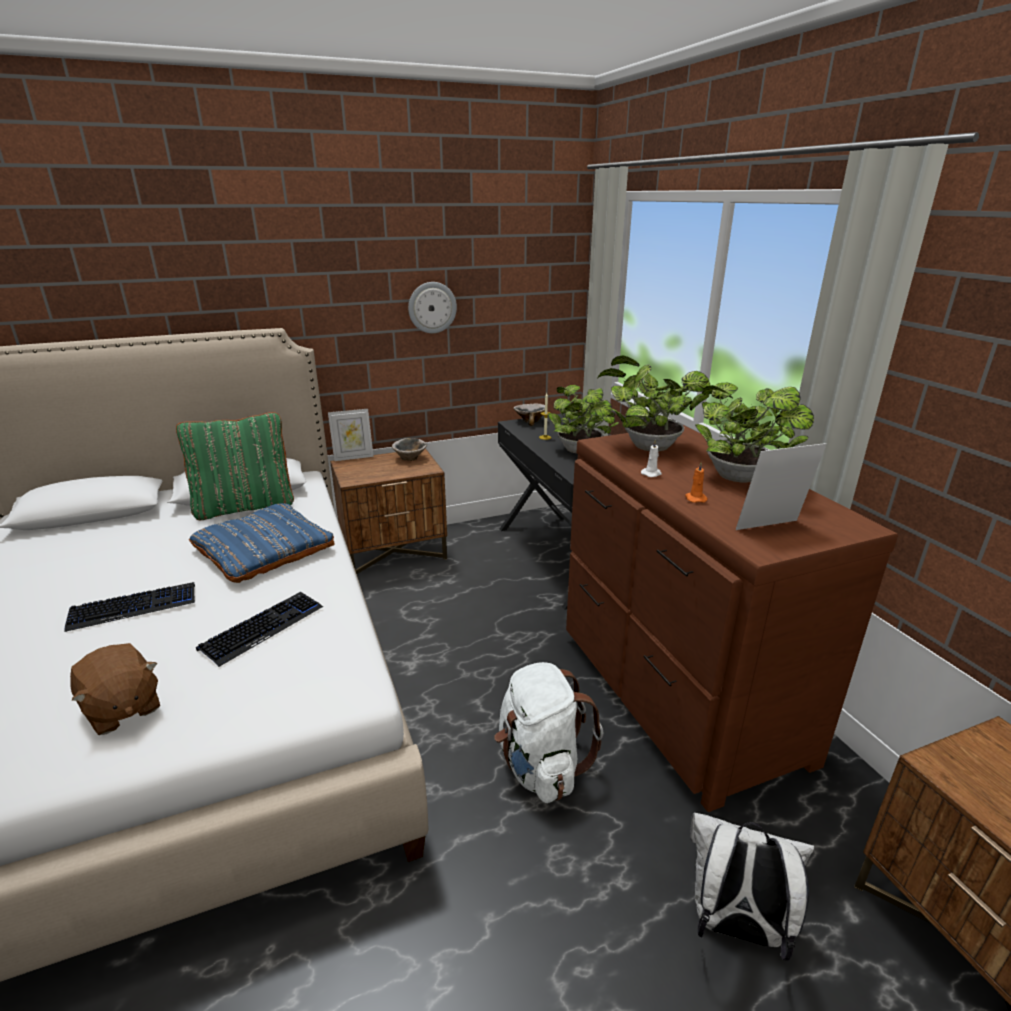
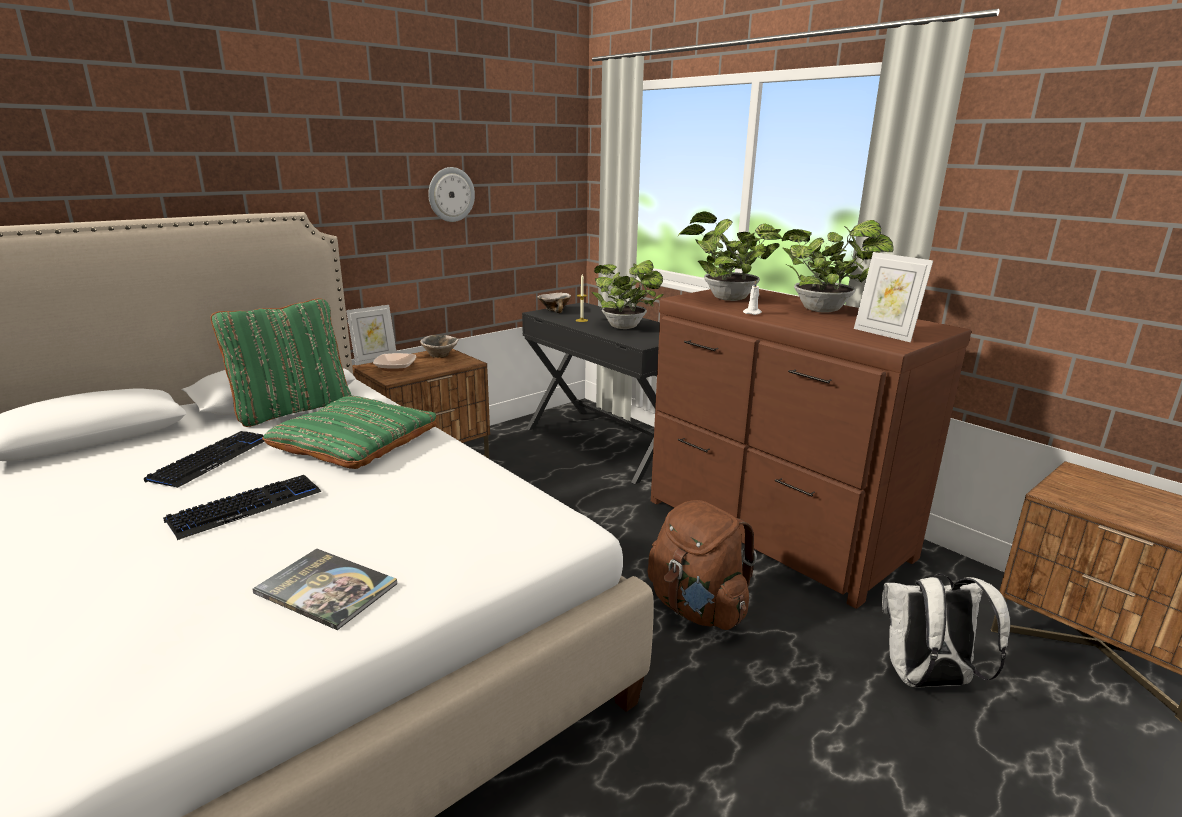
camera: 20 degrees left, 5 degrees down
(122, 709) = (326, 589): brown plush toy -> book
(263, 628) = (422, 501): keyboard -> keyboard (211, 460)
(264, 549) = (354, 441): blue pillow -> green pillow
(363, 468) = (395, 368): none -> bowl
(540, 766) = (697, 608): white backpack -> brown backpack
(695, 498) = (806, 323): orange candle -> none
(771, 528) = (884, 334): picture frame -> picture frame turned 90 degrees counterclockwise

